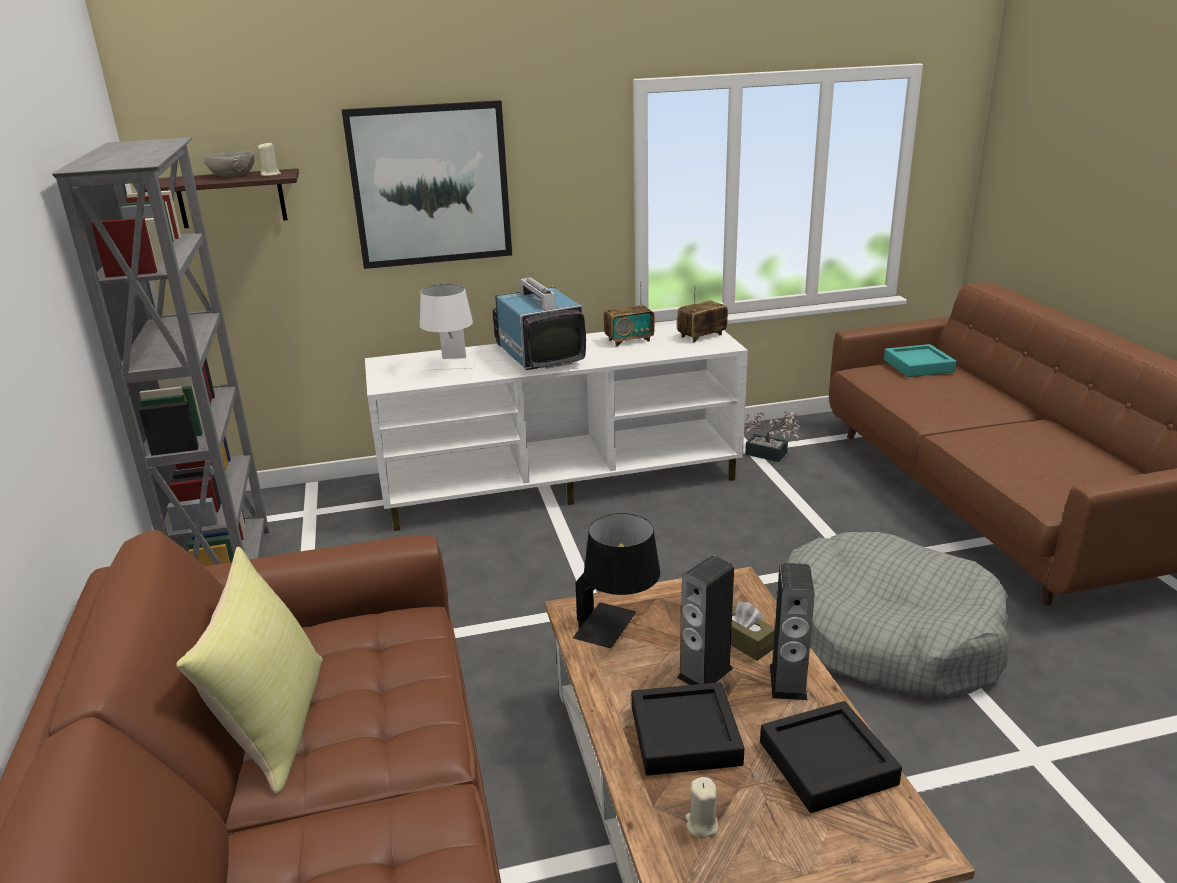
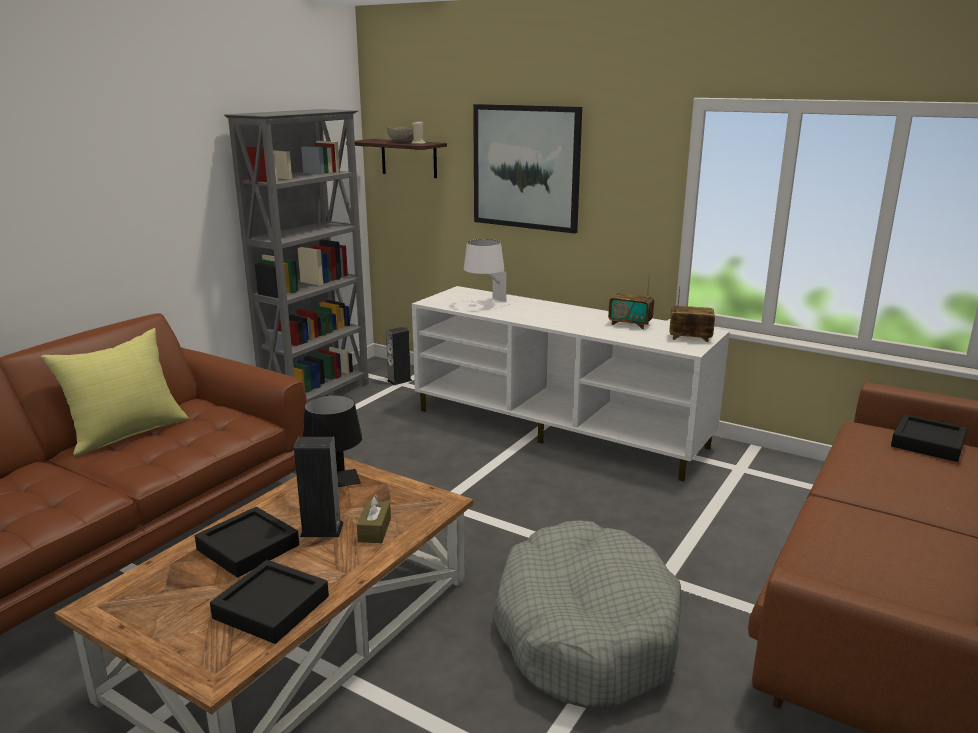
camera: 45 degrees right, 5 degrees down
(539, 355) = (550, 314): television -> none
(701, 825) = (167, 584): beige candle -> none
(770, 454) = (750, 479): potted plant -> none
(788, 682) = (347, 562): speaker -> speaker (399, 380)
(918, 366) = (927, 443): turquoise tray -> black tray

